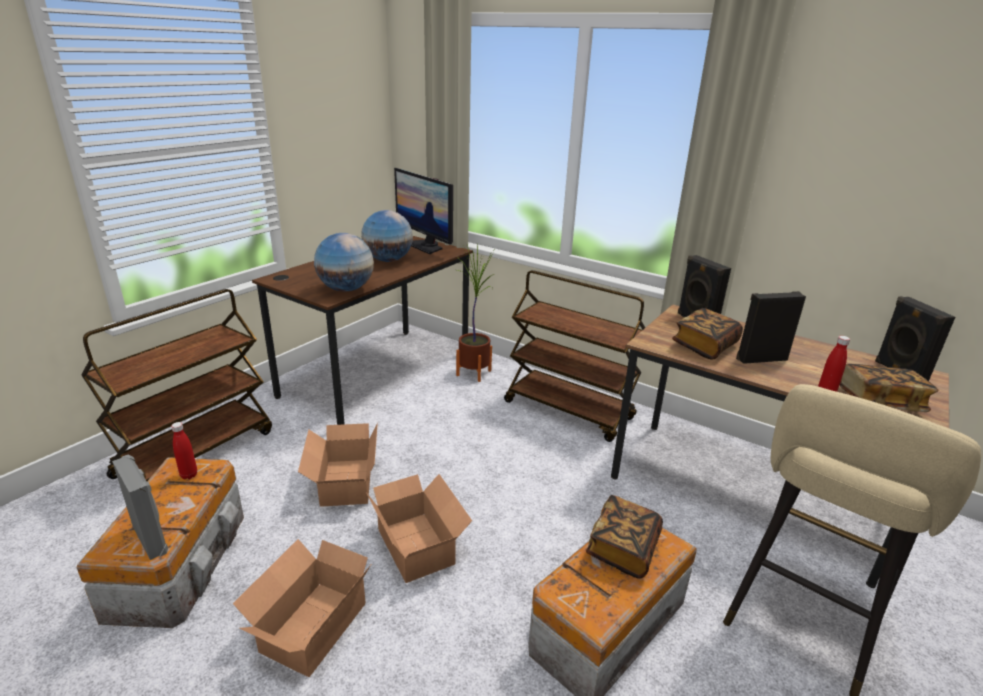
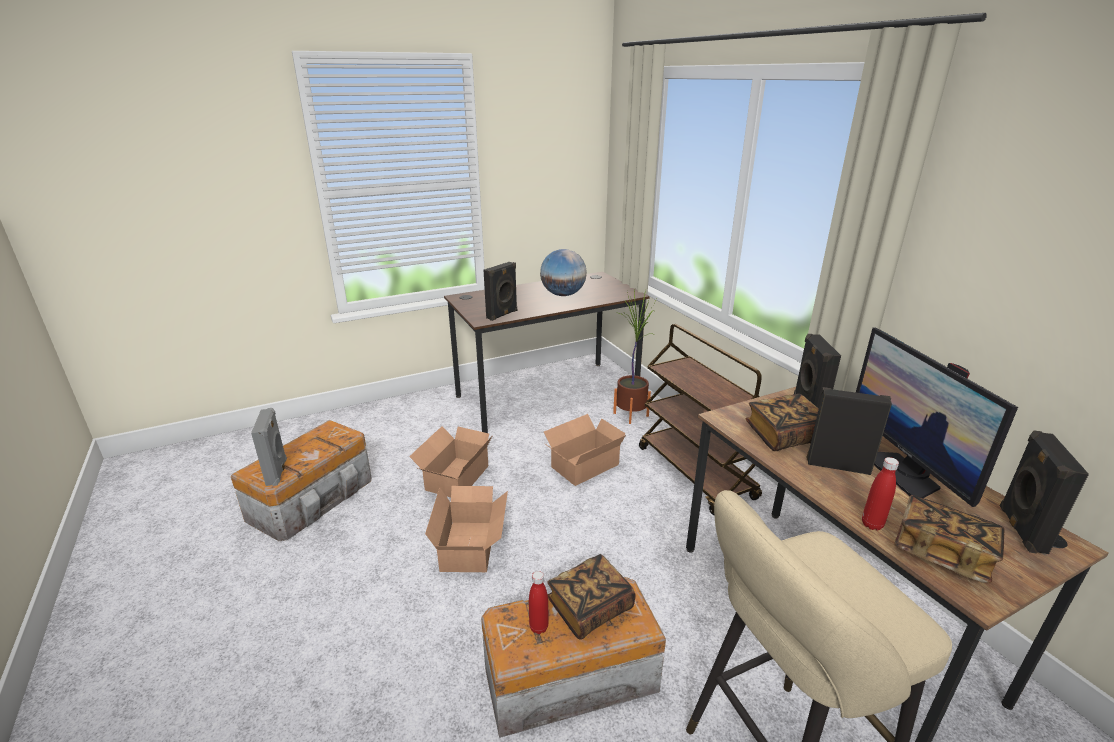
camera: 30 degrees right, 0 degrees up
(189, 475) = (331, 436): red bottle -> red bottle (539, 627)
(196, 452) = (376, 424): brown cart -> none
(309, 627) = (353, 576): cardboard box -> cardboard box (582, 465)
(346, 289) = (503, 315): globe -> black speaker
(426, 246) = (609, 286): monitor -> monitor (904, 473)

